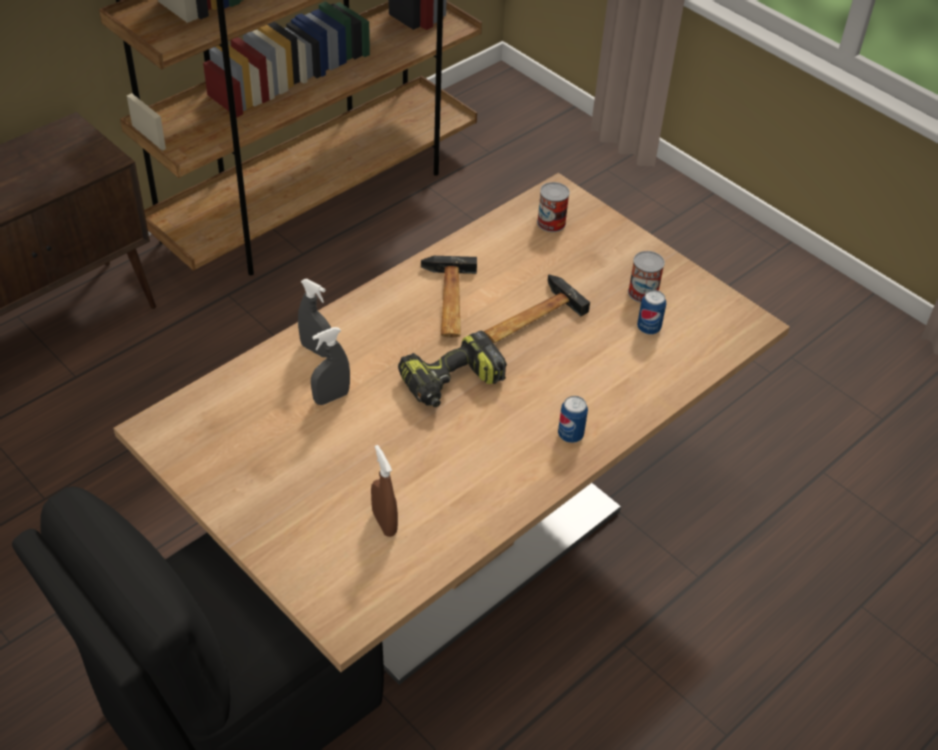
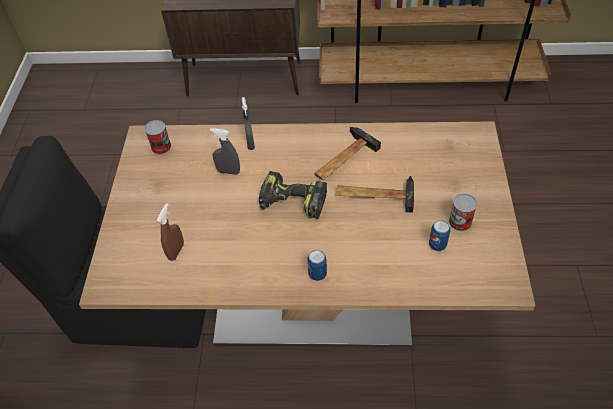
camera: 50 degrees right, 5 degrees up
(551, 223) = (453, 148): can -> can (161, 147)

